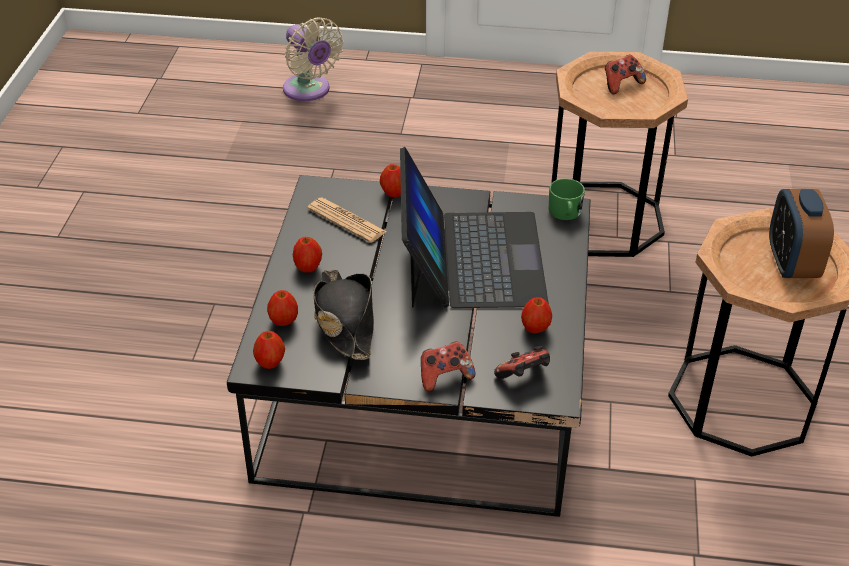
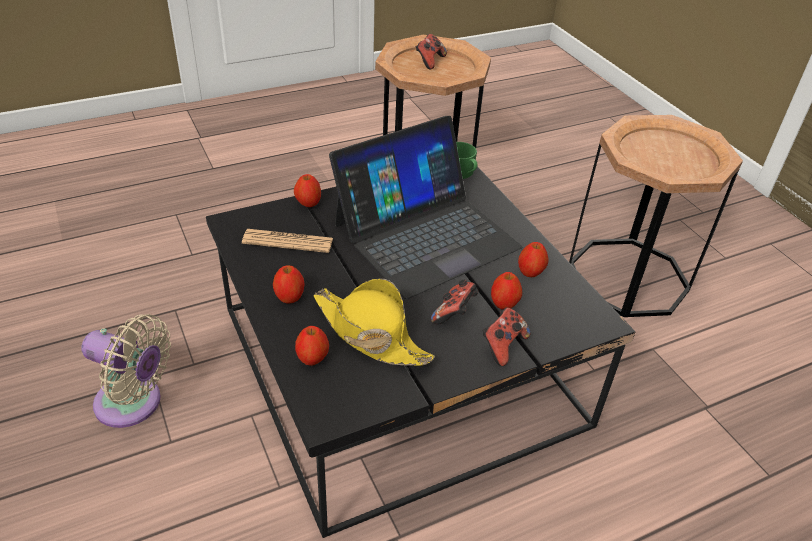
camera: 35 degrees left, 0 degrees up
(270, 363) = (336, 406): apple -> apple (504, 304)
(309, 91) = (102, 157): beige fan -> beige fan (134, 404)
(344, 321) = (369, 333): black hat -> yellow hat
(471, 259) = (425, 235): laptop -> laptop turned 90 degrees clockwise
(524, 376) = (562, 316): game controller -> game controller (454, 314)
(791, 264) = (675, 150): alarm clock -> none

